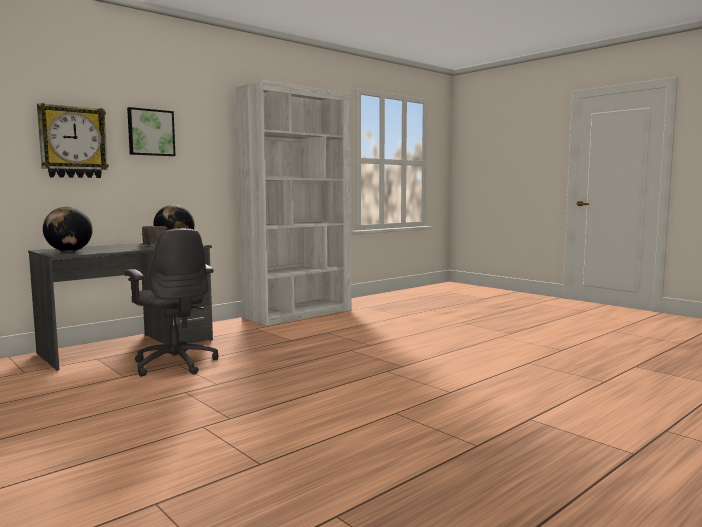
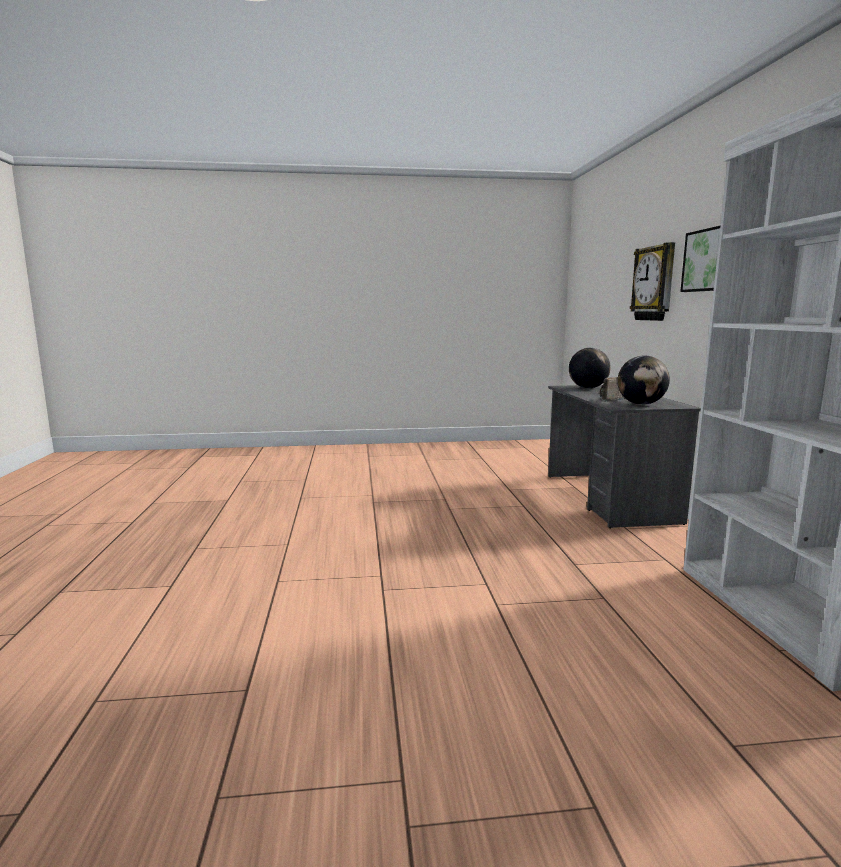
camera: 125 degrees right, 5 degrees up
(175, 364) = (526, 505): grey office chair -> none

